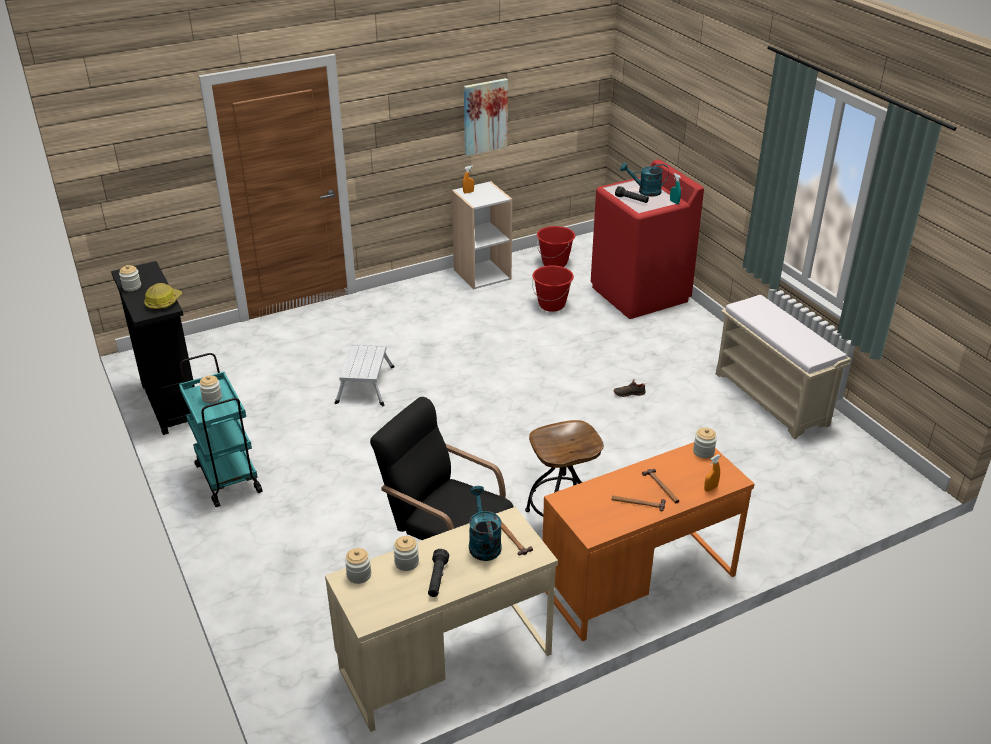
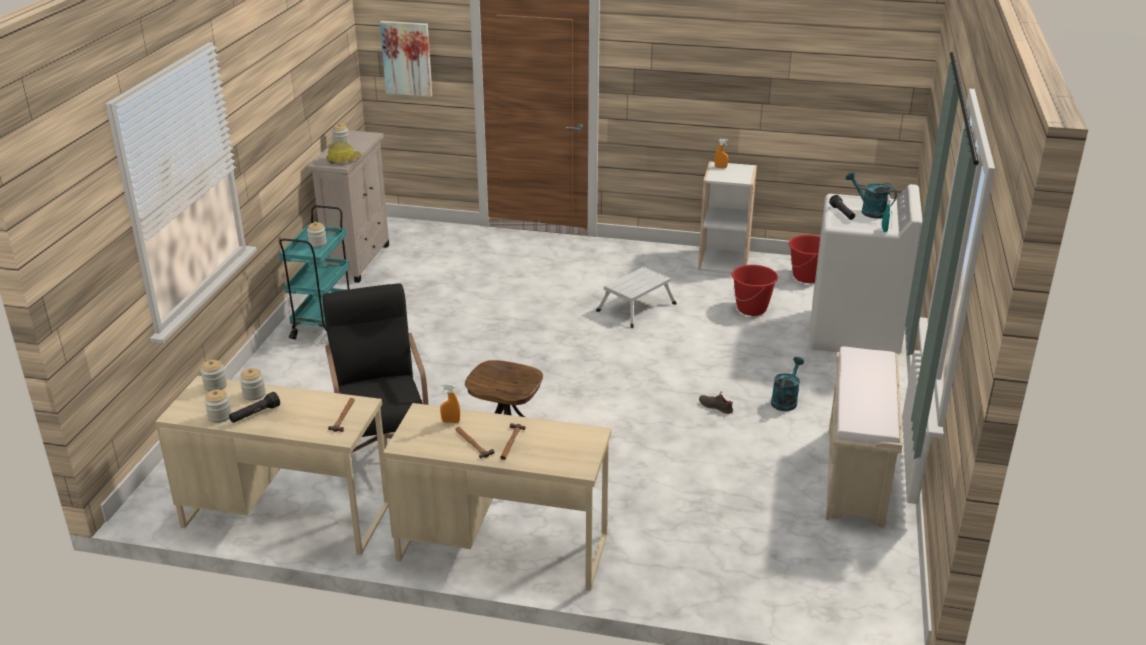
camera: 40 degrees right, 5 degrees down
(170, 403) = (357, 261): black cabinet -> beige cabinet
(365, 384) = (506, 305): white step ladder -> white step ladder (636, 307)
(483, 543) = (320, 409): turquoise watering can -> turquoise watering can (785, 400)
(485, 116) = (759, 93): picture -> picture (407, 58)
(638, 581) = (502, 547): orange desk -> beige desk
(640, 294) = (854, 333): red washing machine -> white washing machine
(703, 451) = (591, 436): jar -> jar (219, 416)
(710, 488) = (549, 464): orange spray bottle -> orange spray bottle (450, 421)

